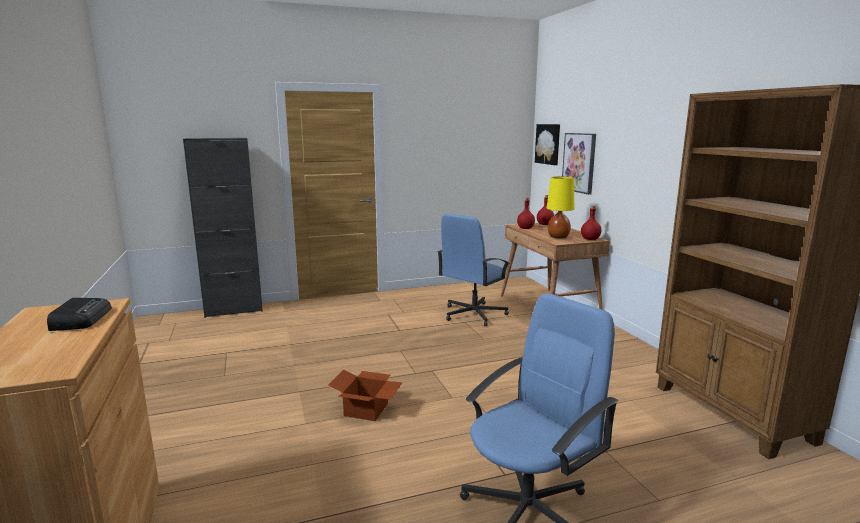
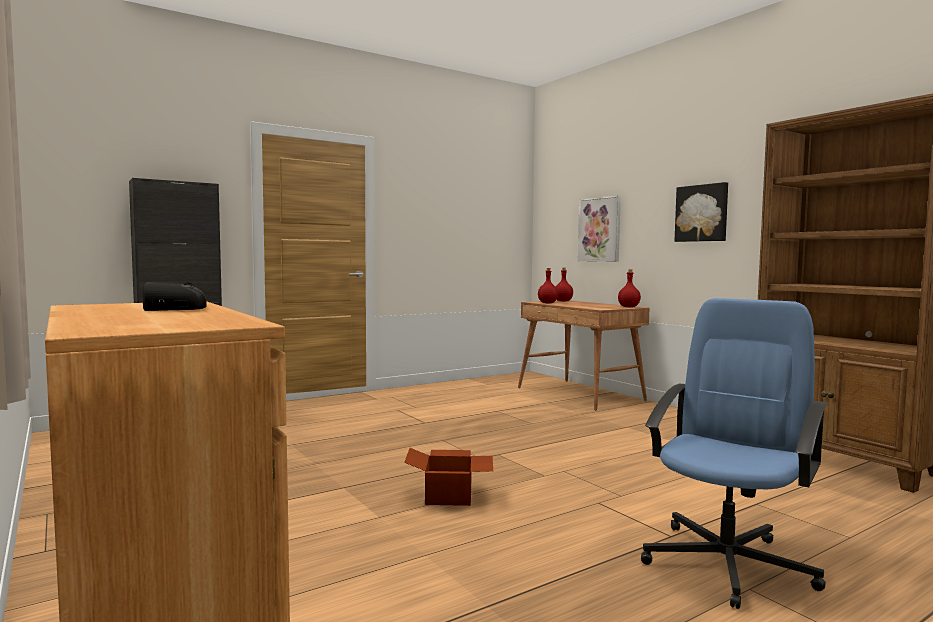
camera: 15 degrees left, 10 degrees down
(473, 314) = (500, 404): blue office chair -> none
(548, 144) = (555, 215): picture -> picture (702, 213)
(558, 237) = (593, 306): yellow table lamp -> none

